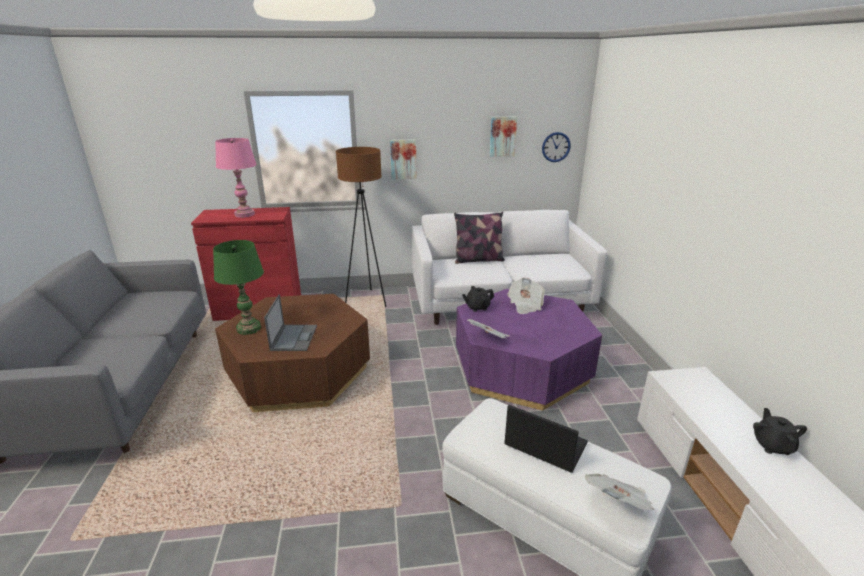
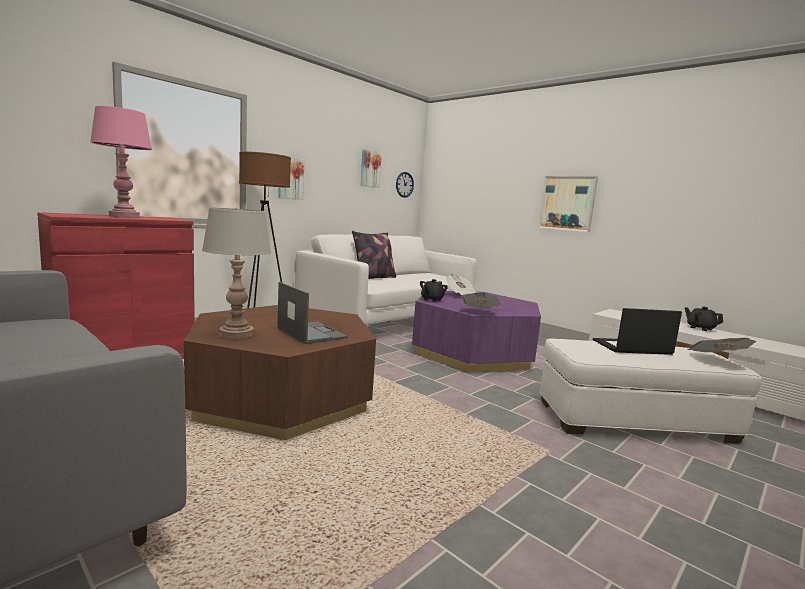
camera: 40 degrees left, 15 degrees down
(249, 328) = (236, 334): green table lamp -> grey table lamp
(693, 209) = (567, 203): none -> picture

